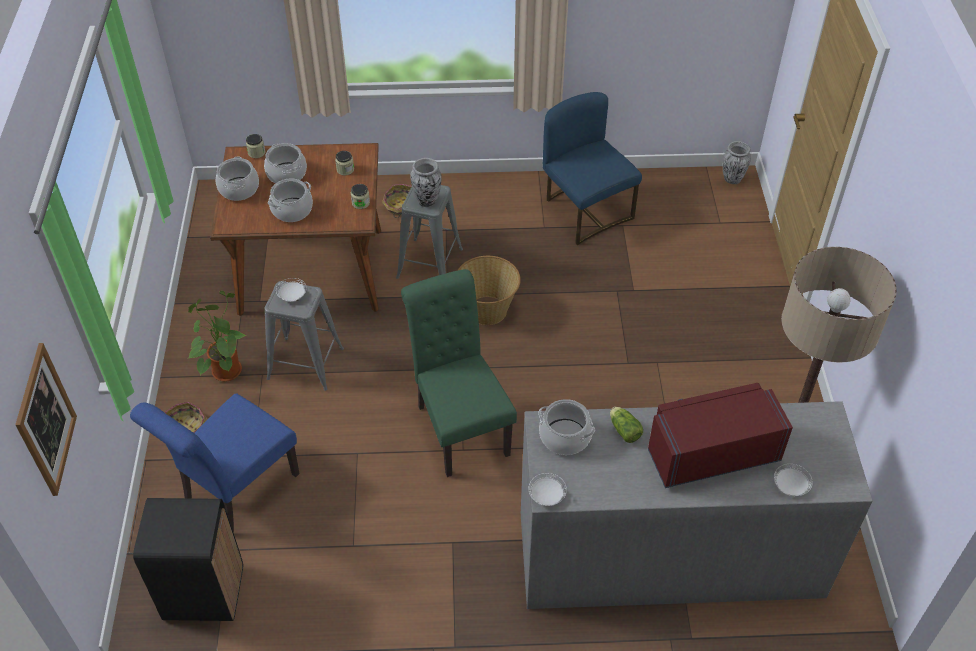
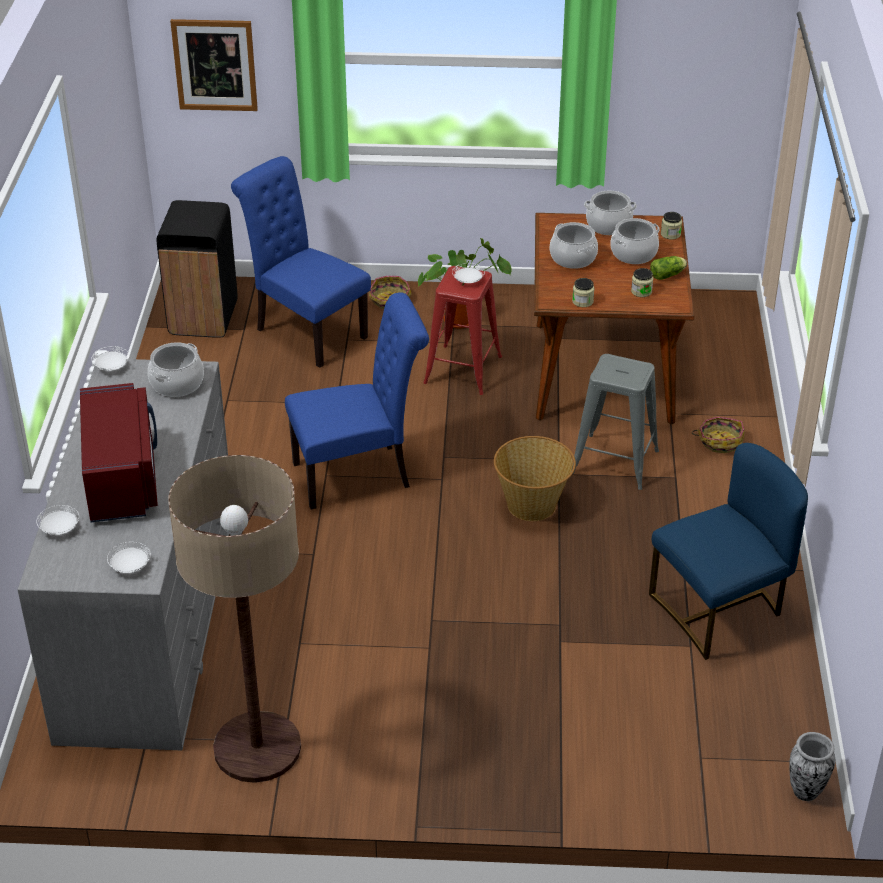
camera: 95 degrees right, 10 degrees down
(305, 363) = (463, 370): grey stool -> red stool
(427, 201) = (614, 371): vase -> none
(459, 425) = (359, 474): green chair -> blue chair
(623, 429) = (173, 422): lettuce -> lettuce (668, 275)
(819, 426) = (130, 567): none -> white plate

